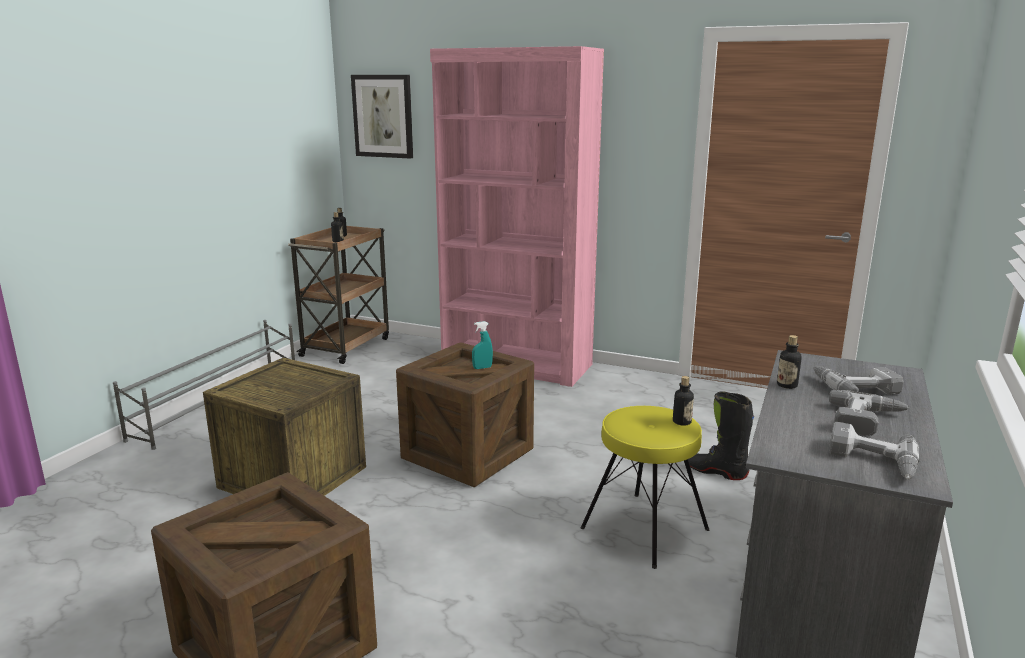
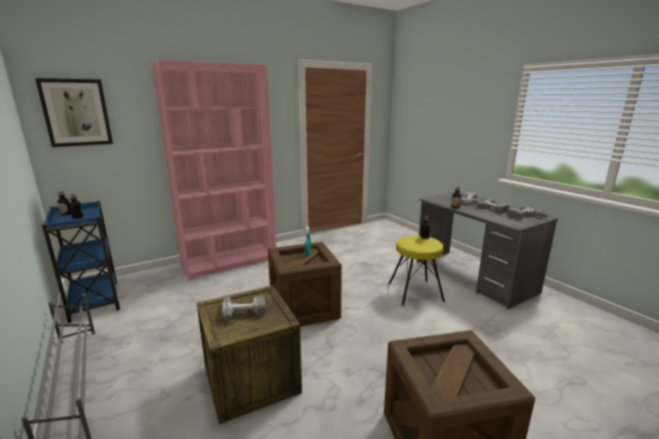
camera: 55 degrees left, 0 degrees up
(290, 379) = (243, 308): none -> power drill
(346, 346) = (94, 300): brown cart -> blue cart
(716, 471) = (388, 262): black boot -> none

